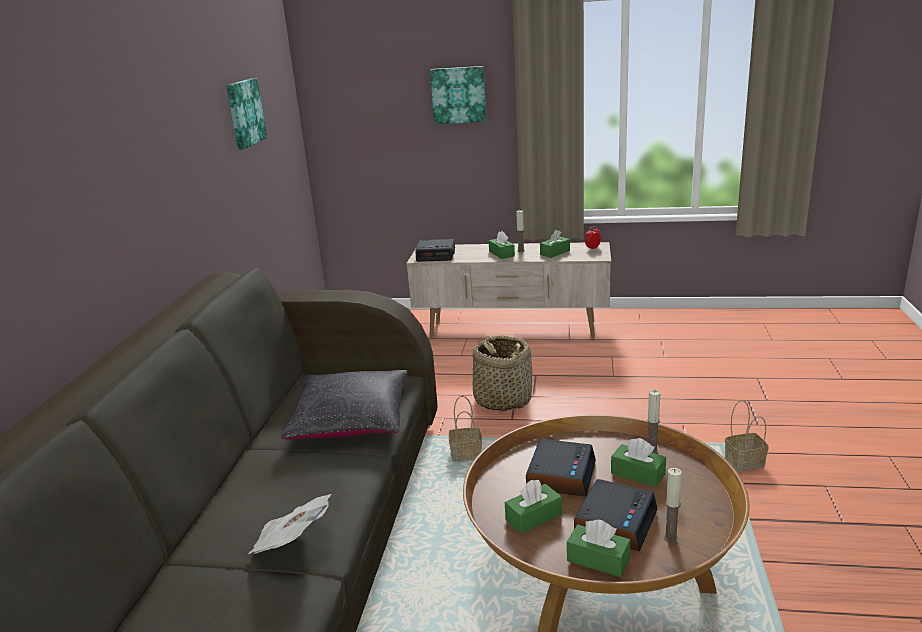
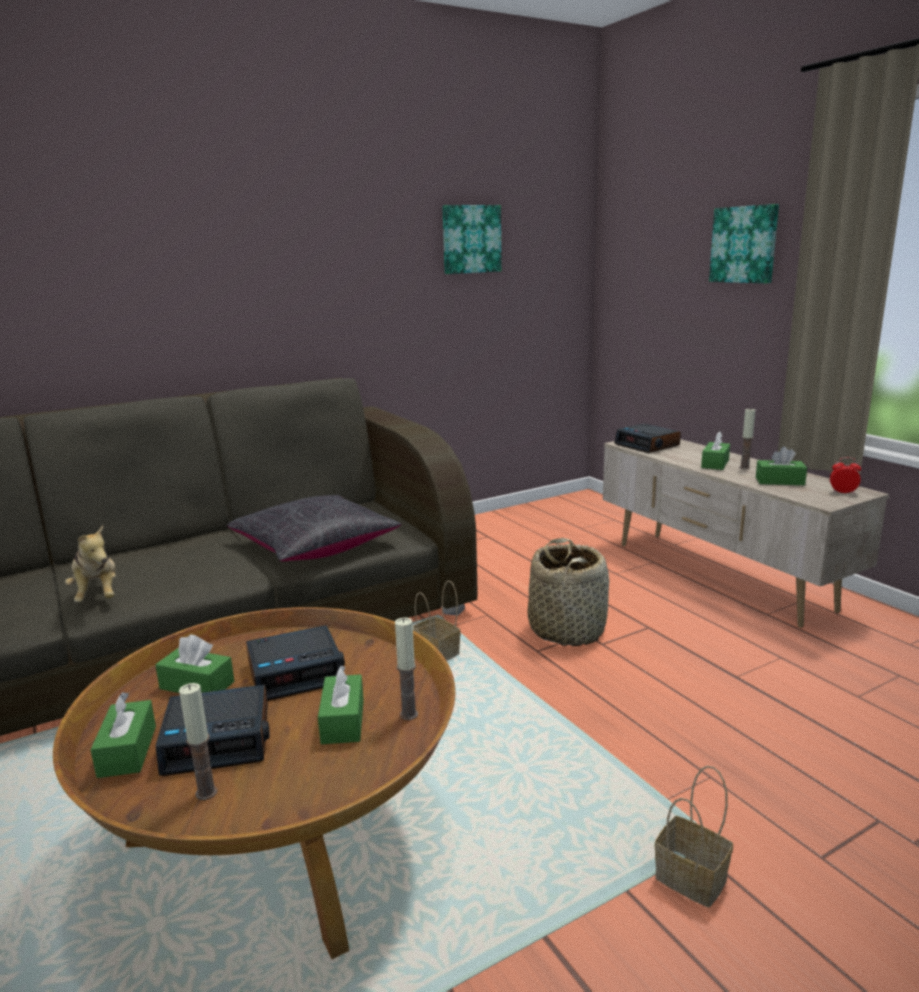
camera: 50 degrees right, 5 degrees down
(293, 542) = (98, 596): newspaper -> plush toy

